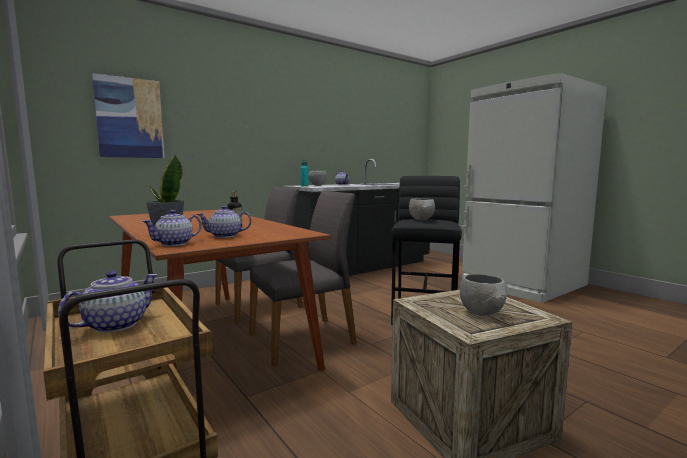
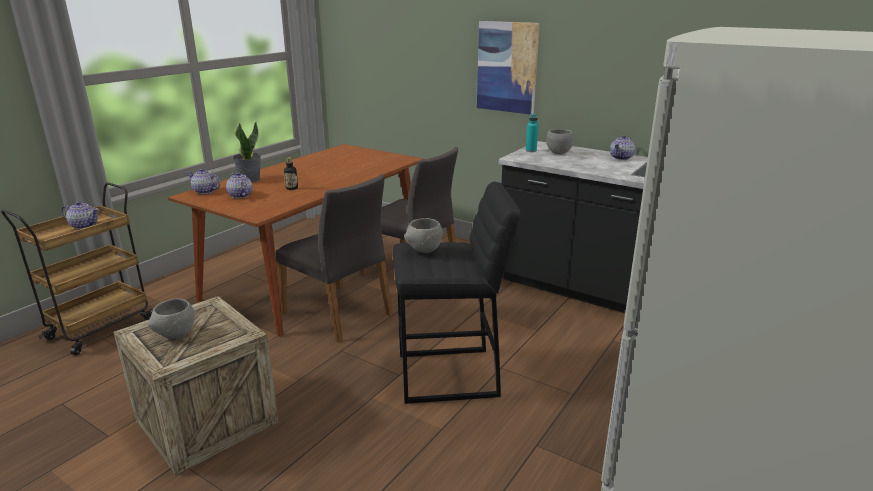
camera: 70 degrees right, 15 degrees up
(130, 118) = (392, 48): picture -> picture (507, 67)

